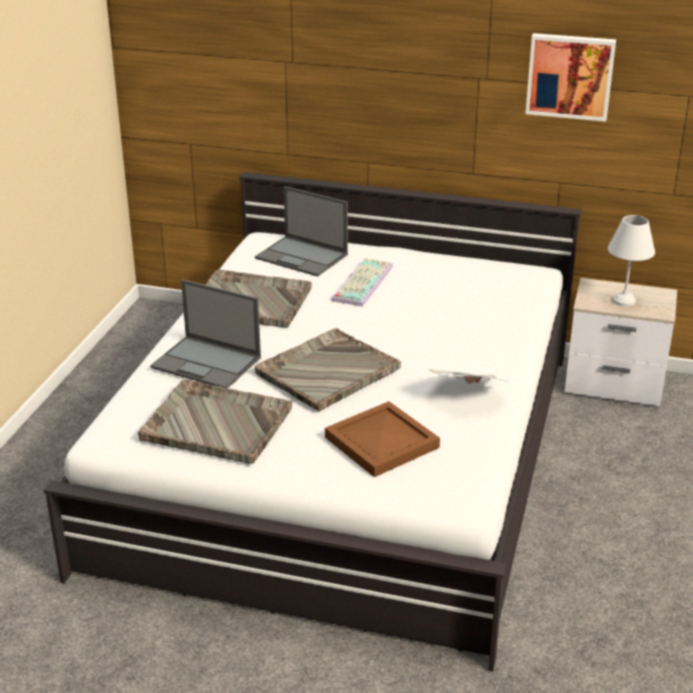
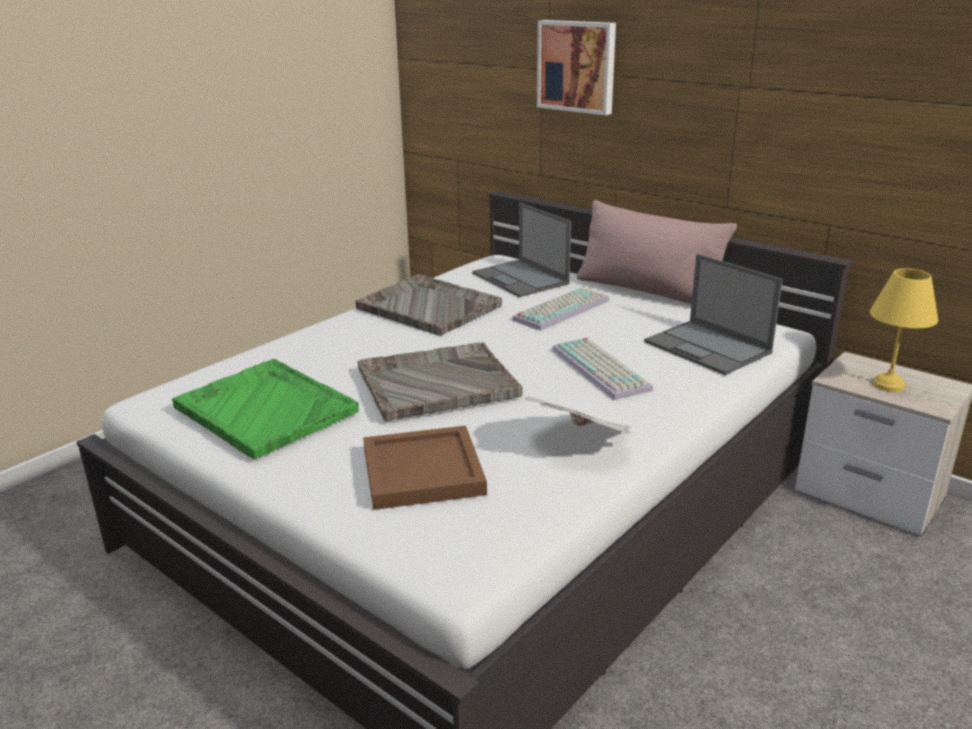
camera: 25 degrees right, 5 degrees down
(207, 363) = (324, 351): laptop -> laptop (708, 348)
(215, 423) = (265, 409): grey tray -> green tray
(416, 251) = (648, 291): none -> pink pillow
(438, 332) = (603, 369): none -> keyboard
(570, 76) = (851, 81): picture -> picture (577, 66)
(623, 301) = (887, 385): white table lamp -> yellow table lamp

